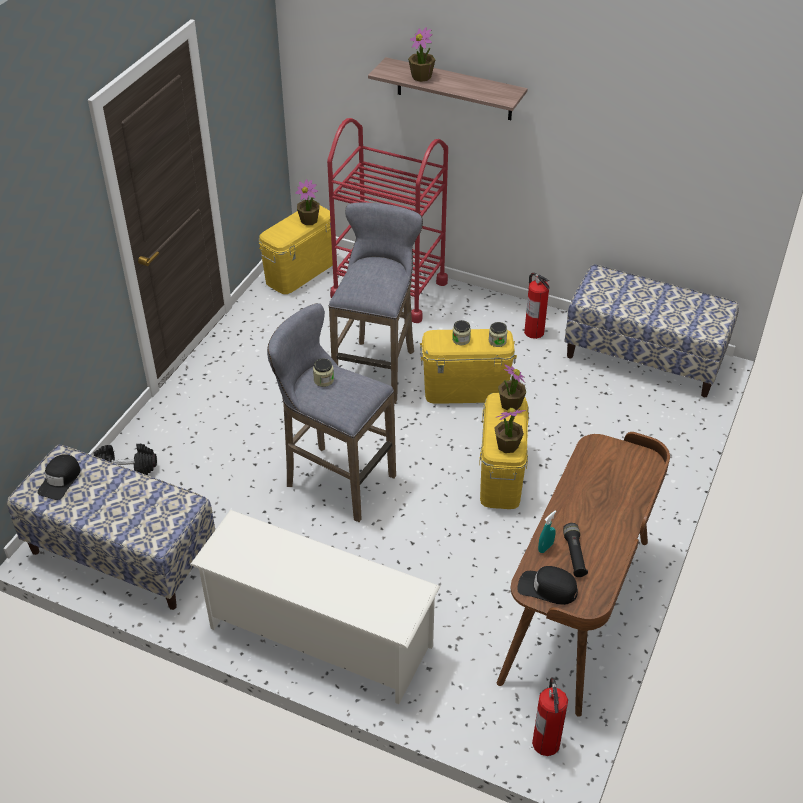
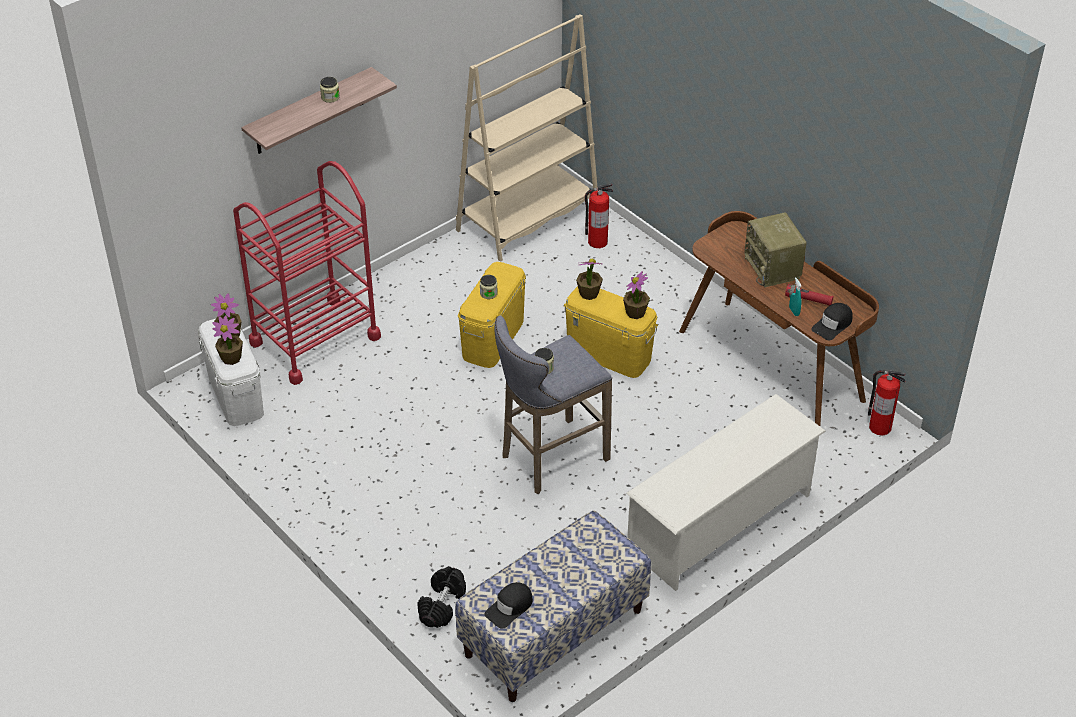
camera: 65 degrees left, 0 degrees up
(60, 480) = (510, 608): black cap -> black cap turned 90 degrees clockwise
(300, 272) = (236, 395): yellow storage box -> white storage box
(377, 368) = (422, 385): grey stool -> none
(421, 77) = (299, 117): potted plant -> potted plant (231, 358)
(497, 341) = (506, 273): jar -> jar (330, 97)
(533, 331) = (447, 269): fire extinguisher -> fire extinguisher (597, 242)
(574, 555) = (808, 300): black flashlight -> red flashlight
(605, 509) = (773, 268): none -> radio
(644, 357) = (528, 219): bench -> beige bookcase

